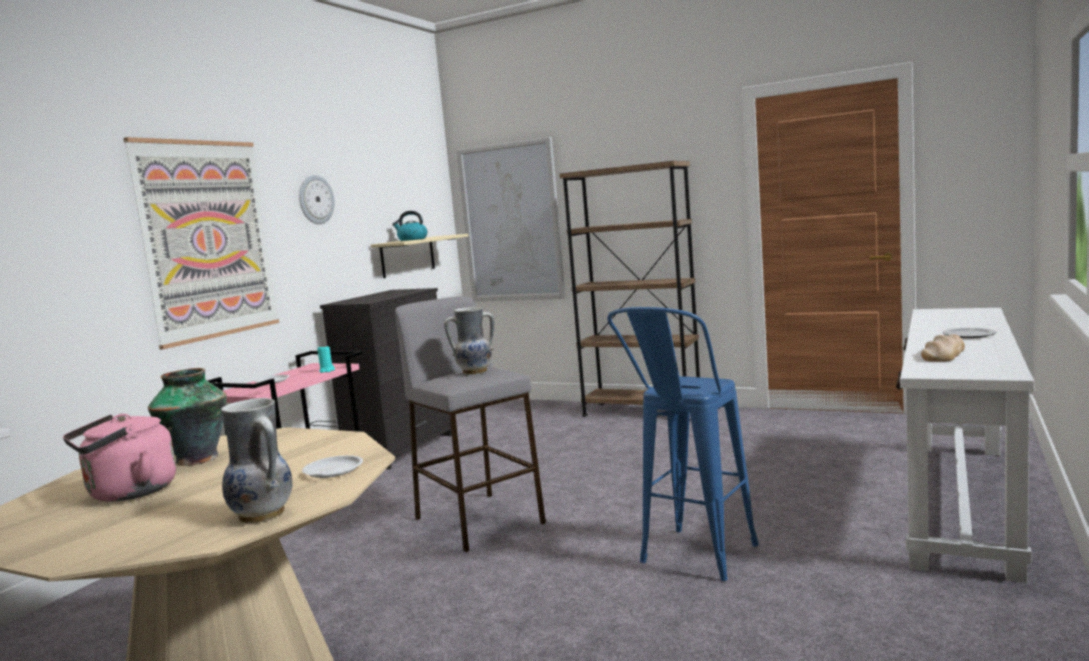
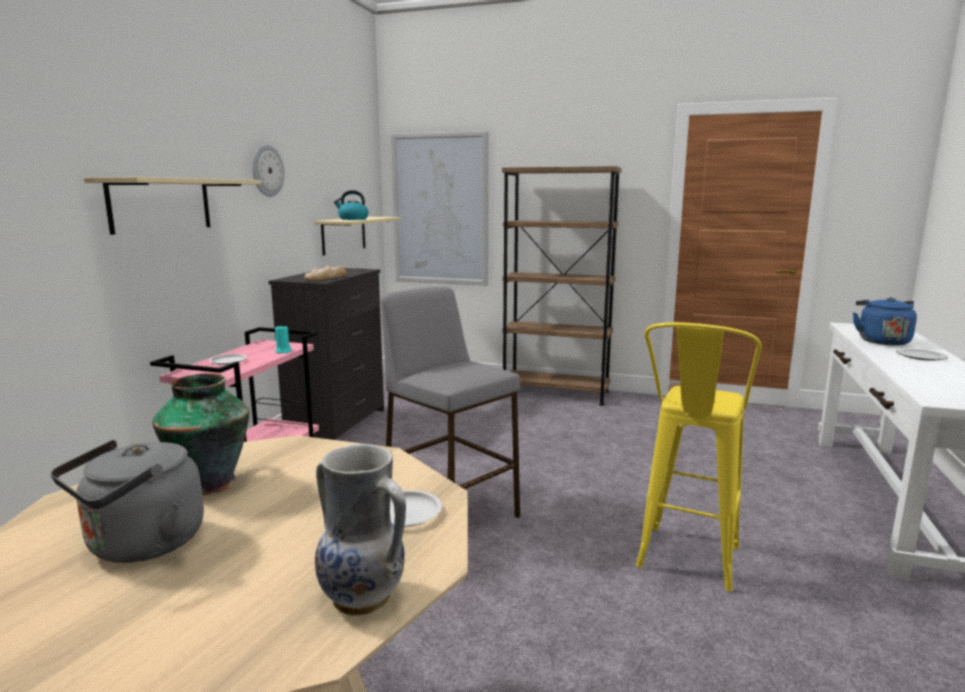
camera: 10 degrees left, 5 degrees up
(127, 494) = (140, 545): pink kettle -> grey kettle
(207, 239) = (161, 204): picture -> beige shelf
(474, 372) = (463, 367): vase -> none
(691, 562) = (685, 567): blue stool -> yellow stool
(943, 354) = (926, 378): bread -> bread (326, 277)
(945, 323) = (881, 341): none -> blue kettle

